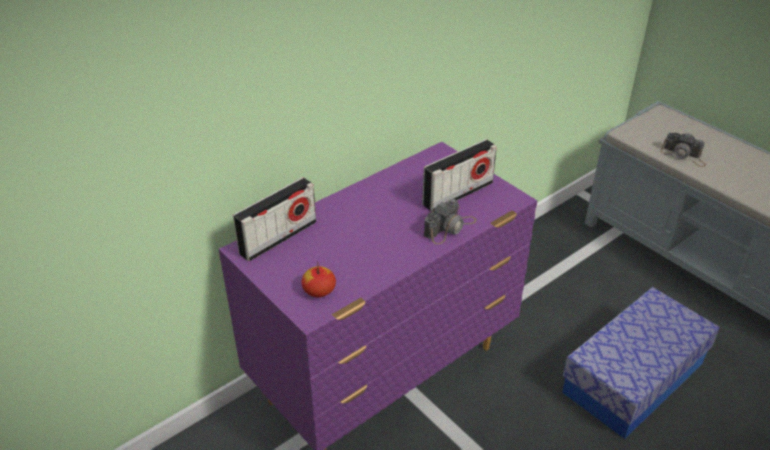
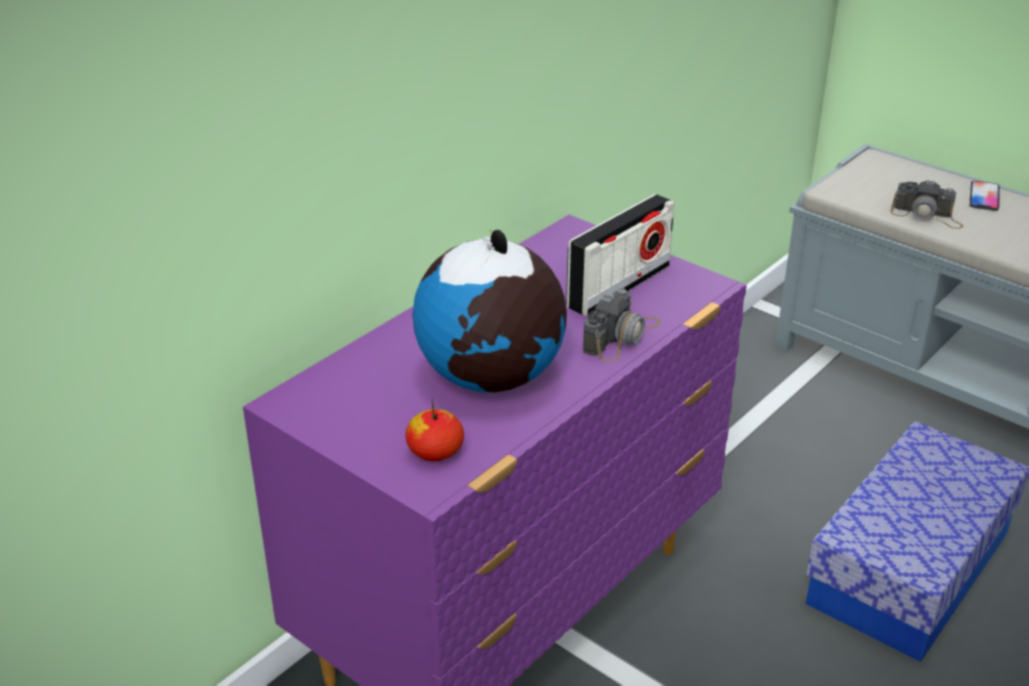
camera: 10 degrees left, 5 degrees down
(278, 237) = (342, 379): radio -> none
(364, 247) = (491, 378): none -> globe
(726, 146) = (984, 197): none -> phone

